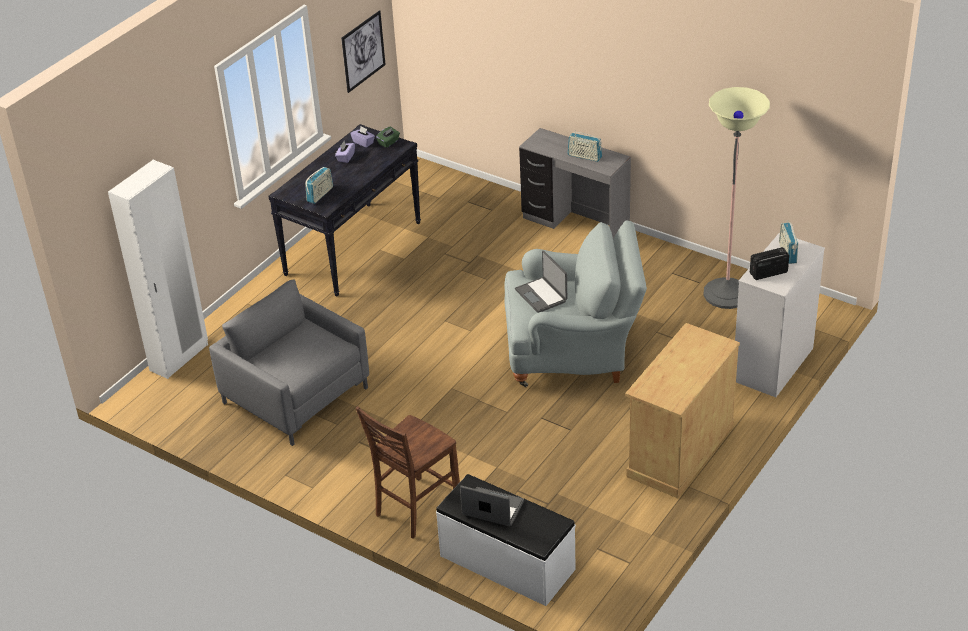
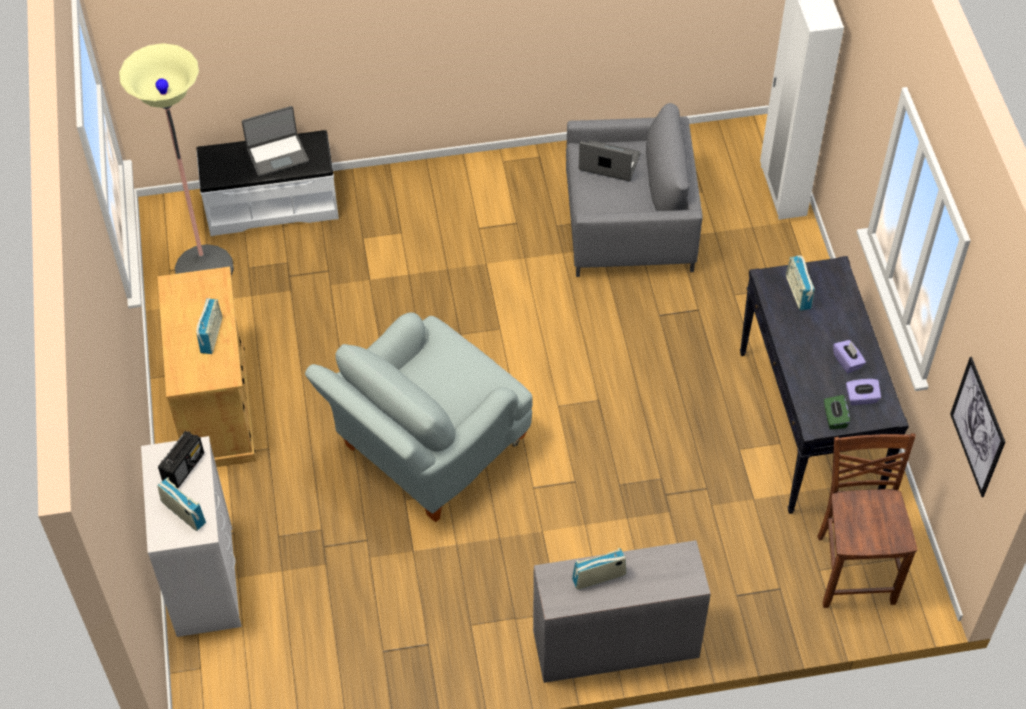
camera: 135 degrees right, 15 degrees up
(415, 509) = (396, 199): brown chair -> brown chair (854, 568)
(542, 295) = (456, 379): laptop -> laptop (609, 163)
(678, 359) = (211, 335): none -> radio
(726, 294) = (337, 655): floor lamp -> floor lamp (204, 269)

